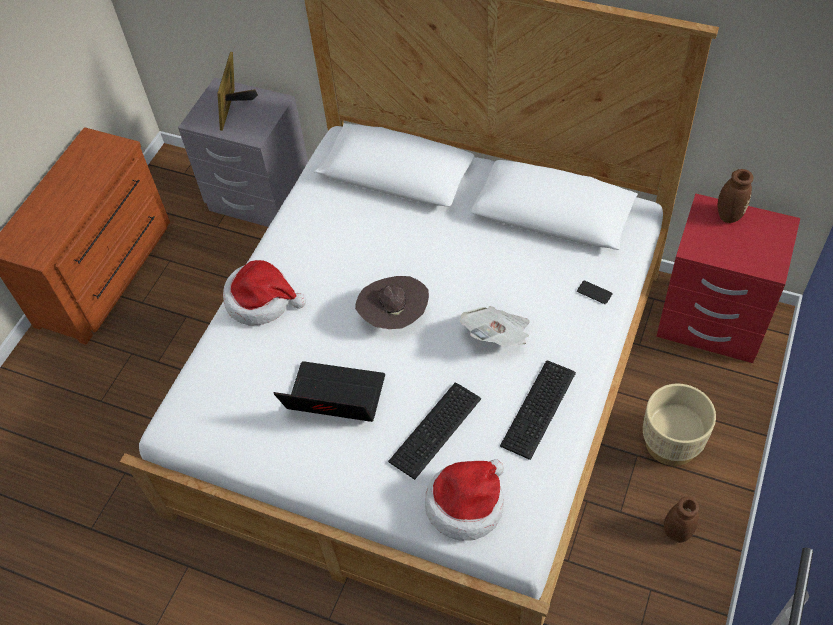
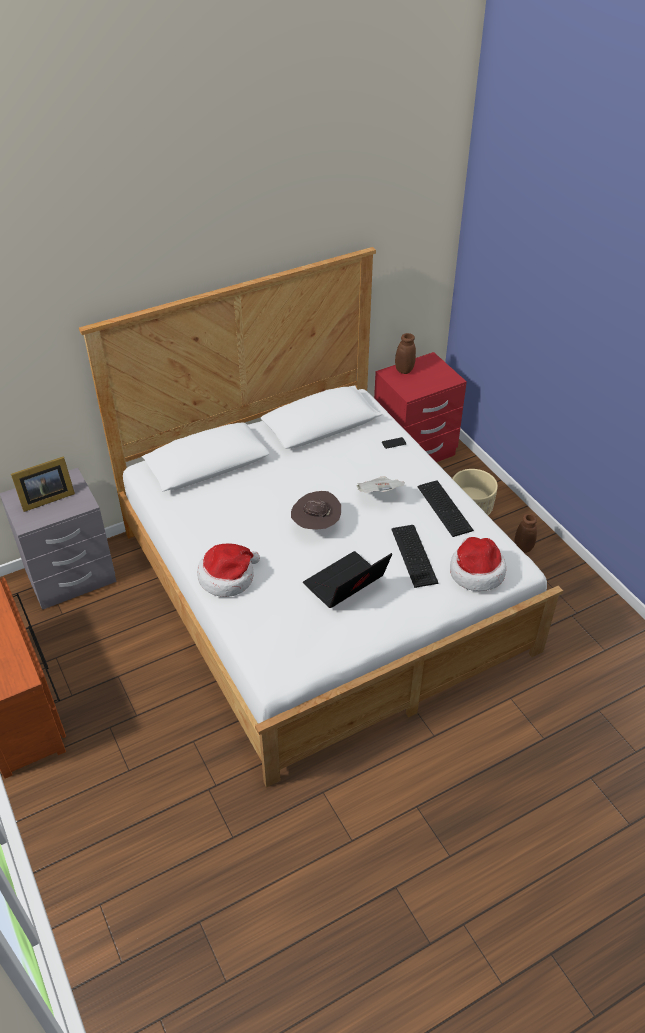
camera: 55 degrees left, 10 degrees down
(235, 108) = (45, 499): picture frame -> picture frame turned 75 degrees counterclockwise

